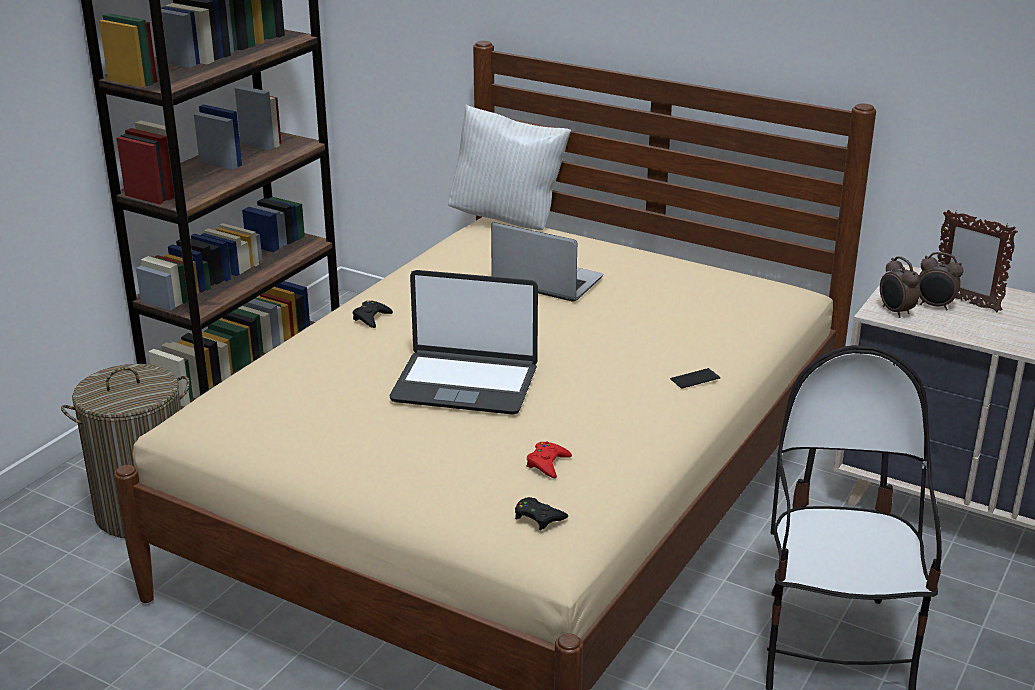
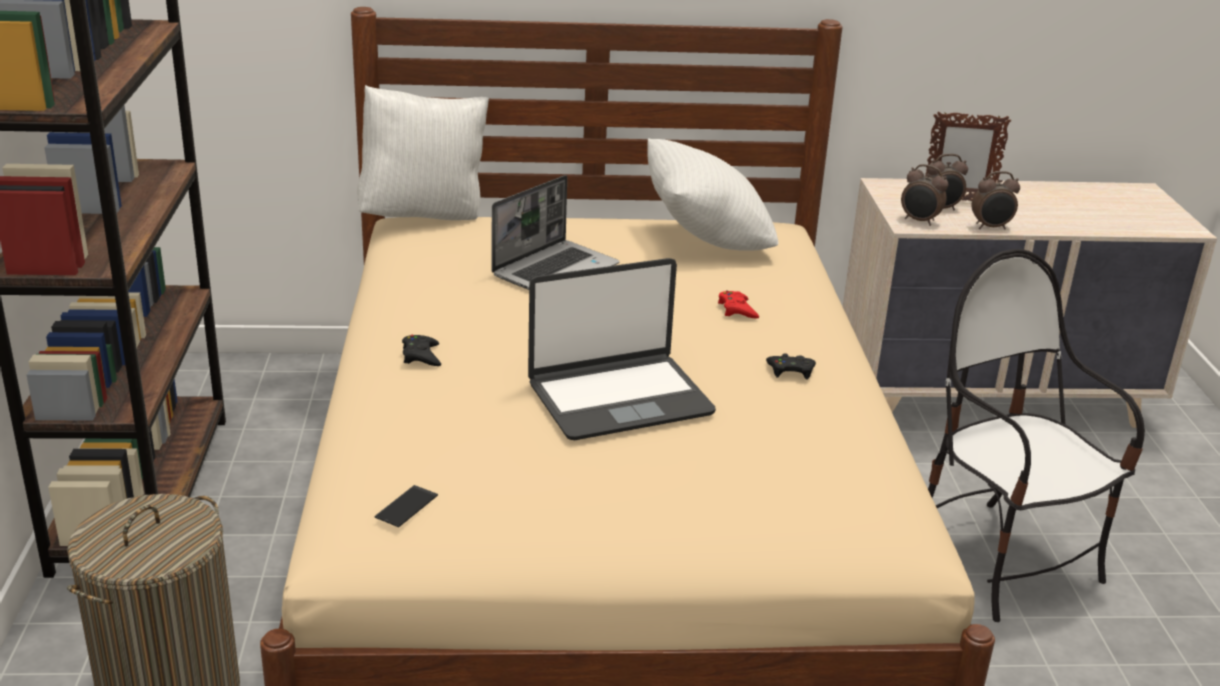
camera: 35 degrees left, 0 degrees up
(538, 517) = (866, 513): black game controller -> black game controller (791, 371)
(545, 281) = (555, 270): laptop -> laptop turned 135 degrees clockwise
(547, 464) = (804, 455): red game controller -> red game controller (737, 309)
(695, 379) = (816, 329): phone -> phone (406, 506)
(703, 287) = (705, 241): none -> white pillow
(960, 333) = (991, 227): none -> alarm clock

